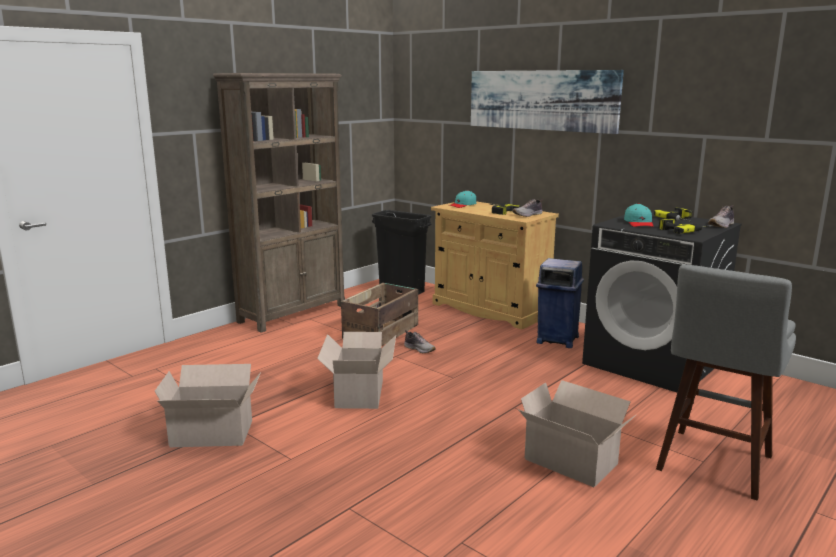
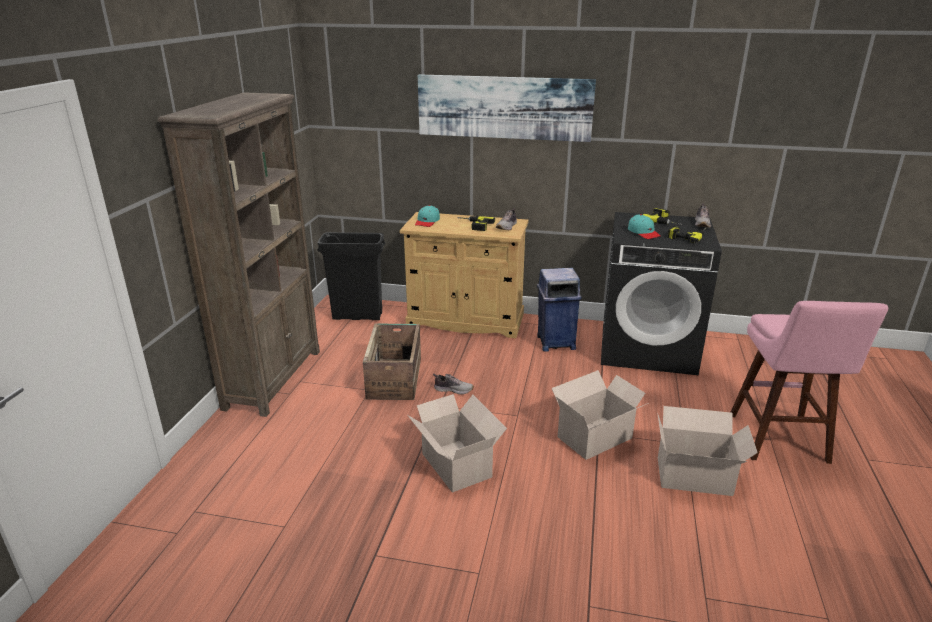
camera: 30 degrees left, 10 degrees up
(214, 434) = (369, 576): cardboard box -> cardboard box (596, 437)
(713, 465) = (779, 441): grey stool -> pink stool

